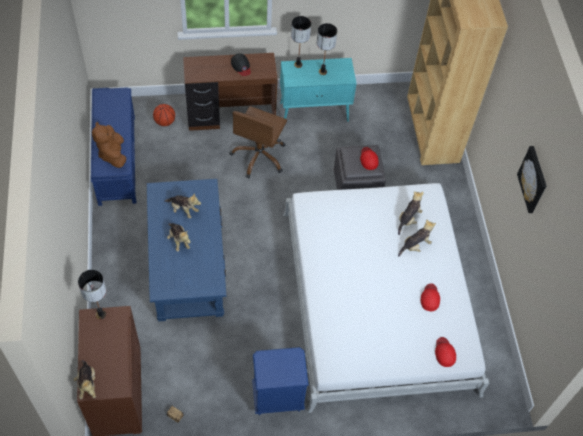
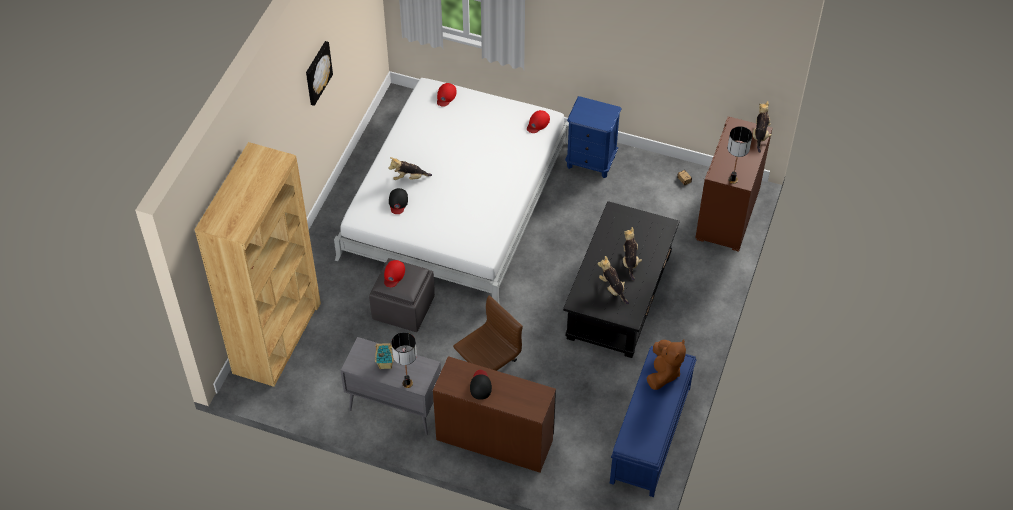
camera: 150 degrees left, 5 degrees down
(164, 122) = (576, 462): basketball -> none
(188, 262) = (618, 296): blue coffee table -> black coffee table
(315, 112) = (394, 407): turquoise cabinet -> grey cabinet
(323, 72) = (385, 364): table lamp -> toy house
(408, 219) = (398, 202): plush toy -> black cap
(430, 298) = (428, 135): red cap -> red cap (538, 123)

